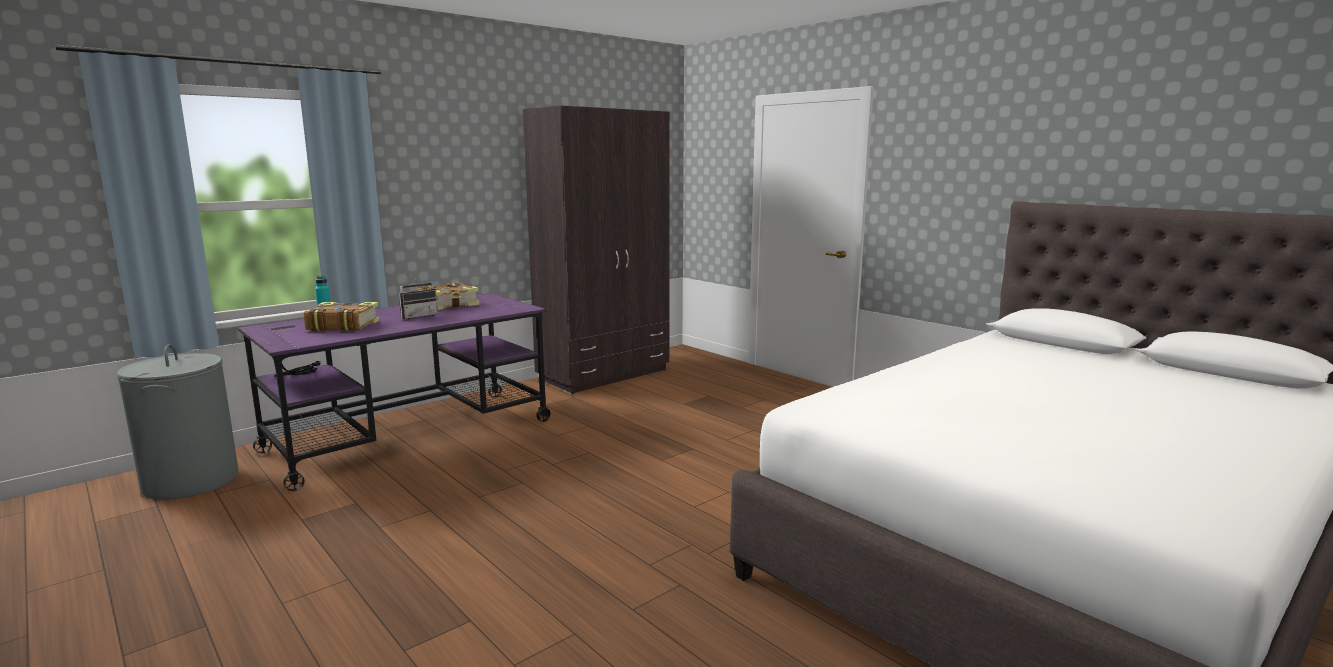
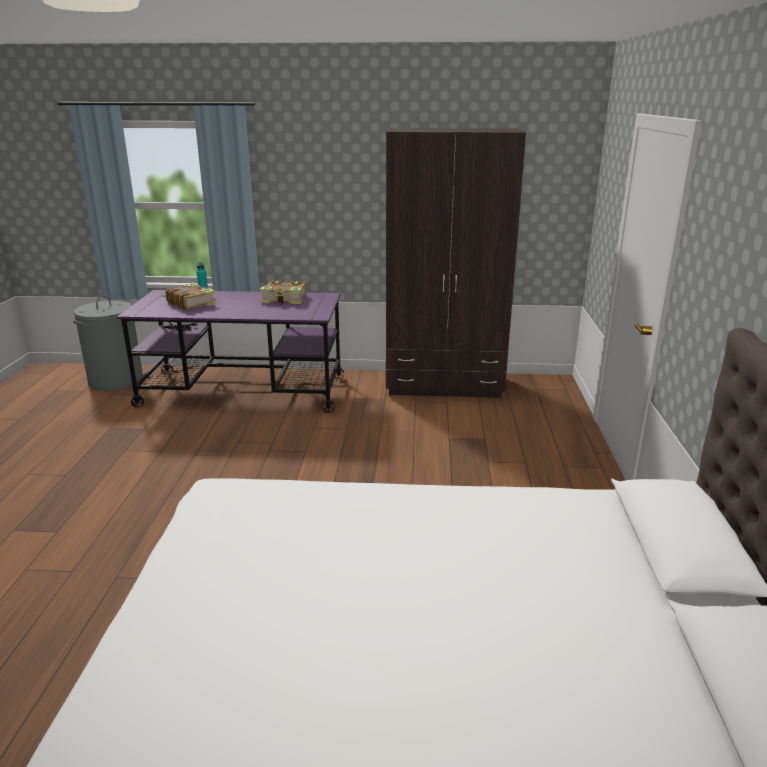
camera: 45 degrees right, 10 degrees up
(418, 316) = (244, 305): radio -> none

